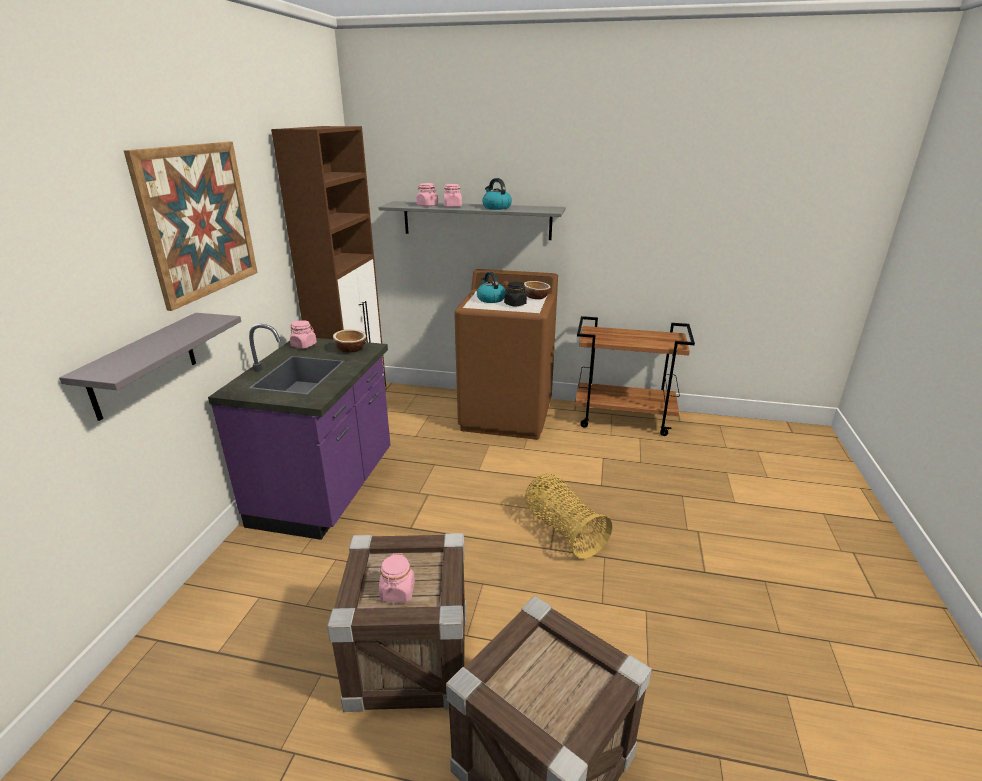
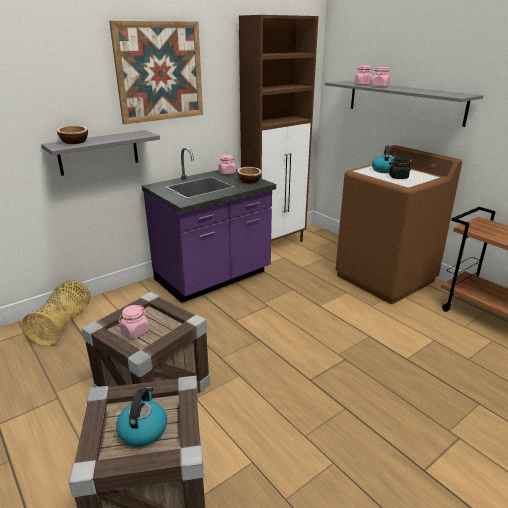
camera: 40 degrees right, 0 degrees up
(496, 207) = (414, 90): kettle -> kettle (143, 429)
(536, 297) = (427, 176): bowl -> bowl (74, 142)
(563, 530) = (335, 373): basket -> basket (64, 324)

